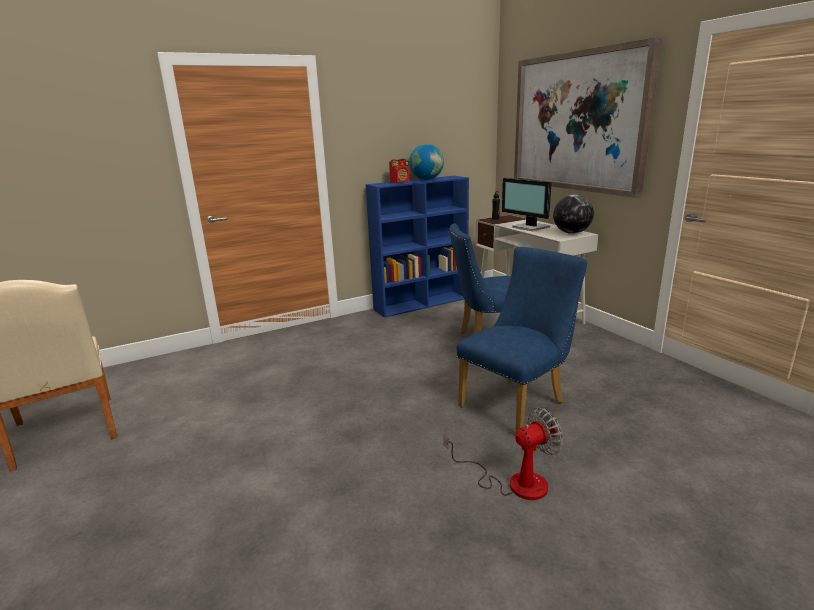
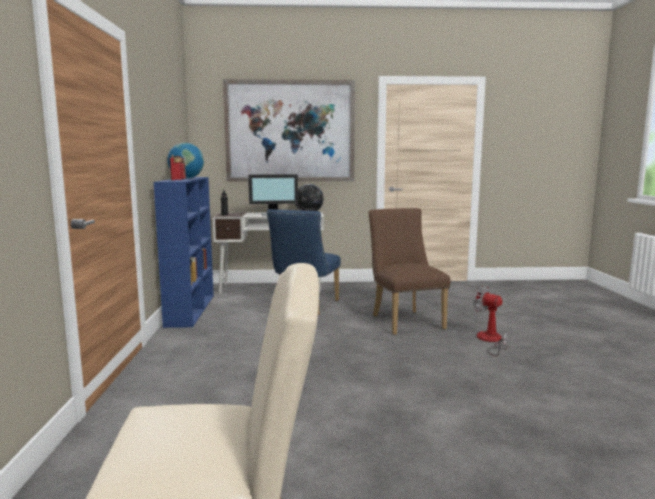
camera: 65 degrees left, 10 degrees down
(514, 482) = (490, 341): fan -> fan turned 45 degrees counterclockwise
(517, 402) = (404, 320): blue chair -> brown chair

